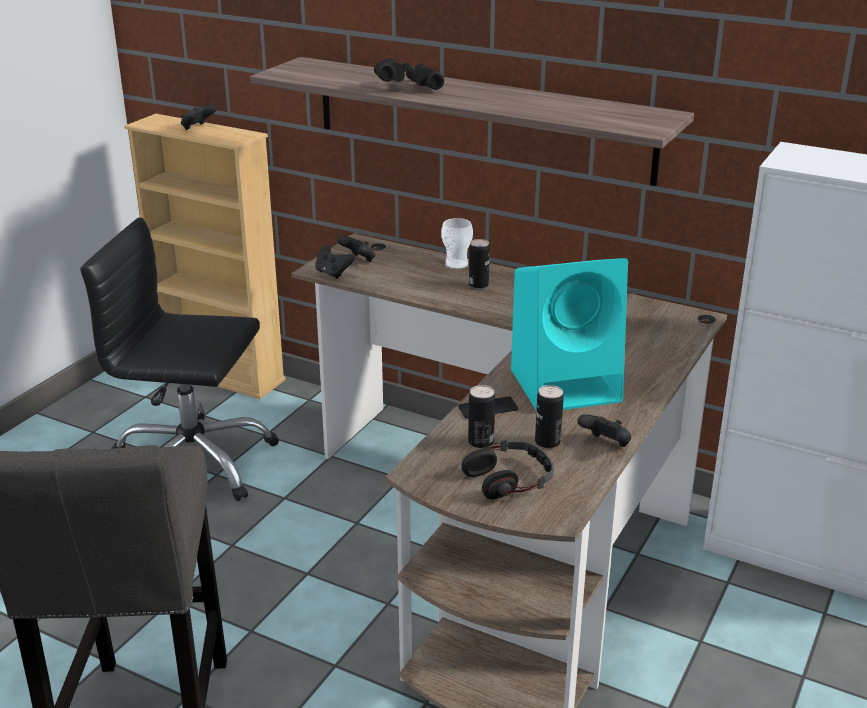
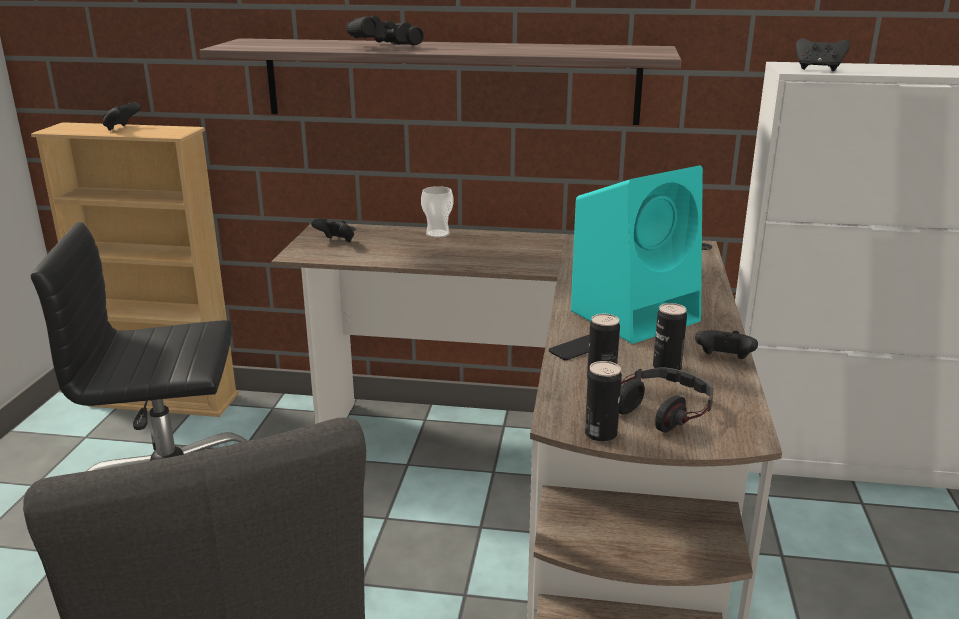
camera: 20 degrees left, 5 degrees down
(333, 273) = (317, 256): black game controller -> black game controller (818, 69)
(478, 285) = (473, 247): can -> can (600, 434)

